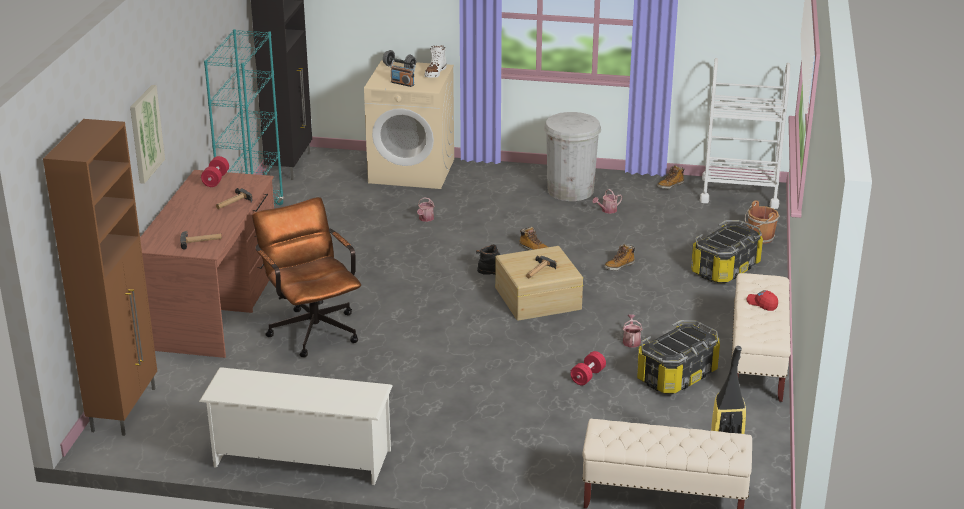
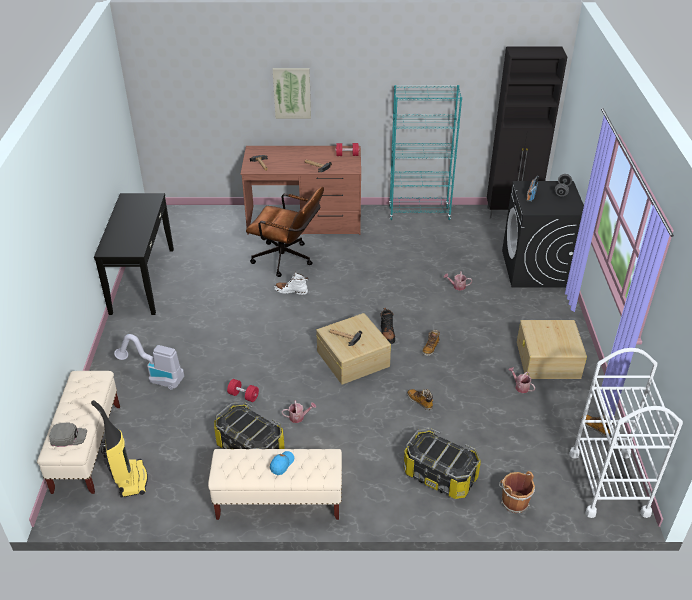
camera: 80 degrees right, 10 degrees up
(125, 409) = (190, 213): brown cabinet -> none
(301, 458) = (142, 280): white shoe rack -> black console table
(311, 327) = (287, 260): brown office chair -> brown office chair turned 60 degrees clockwise
(412, 171) = (535, 269): beige washing machine -> black washing machine
(435, 73) = (562, 208): white boot -> white boot (291, 291)
(536, 444) = (155, 377): none -> vacuum cleaner
(570, 190) = (548, 360): white trash can -> beige storage box
(713, 444) = (68, 437): none -> grey cap
(762, 304) = (282, 464): red cap -> blue cap

